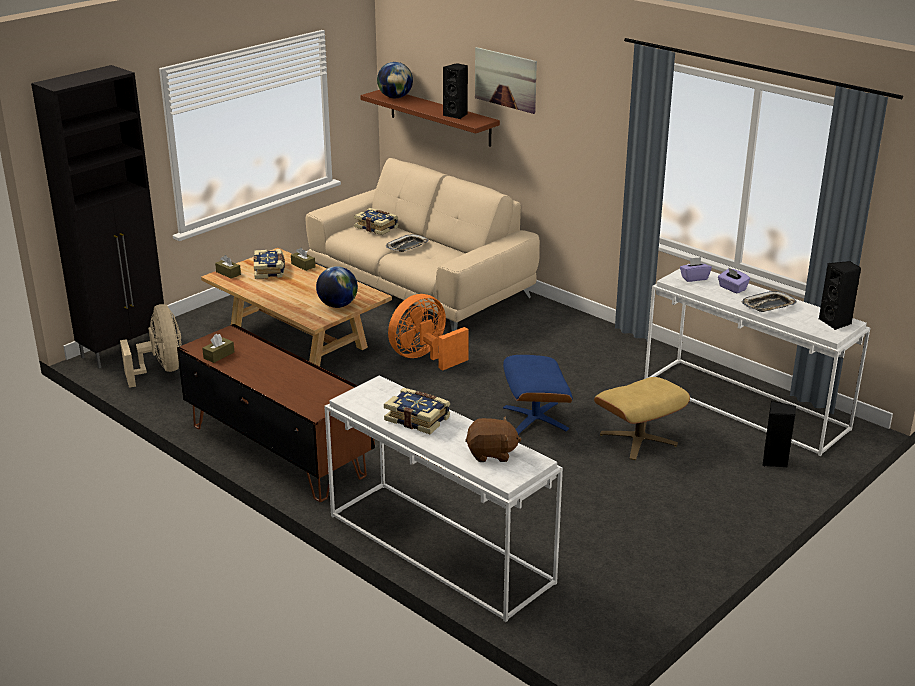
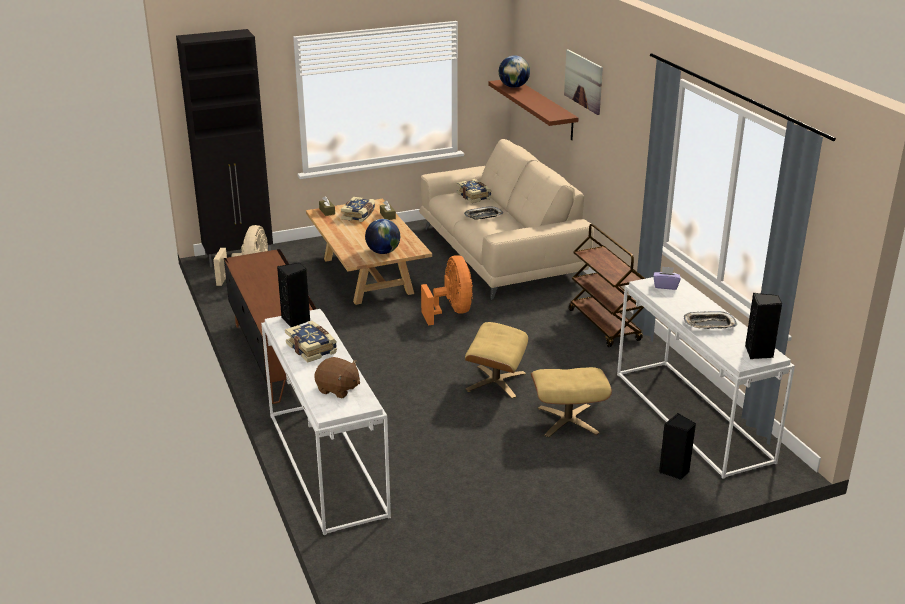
camera: 25 degrees right, 0 degrees up
(219, 355) = (246, 270): brown tissue box -> none
(425, 358) = (451, 312): orange fan -> orange fan turned 90 degrees clockwise
(456, 115) = (546, 108): black speaker -> black speaker (296, 320)
(535, 418) = (495, 381): blue ottoman -> beige ottoman
(589, 337) = (604, 325): none -> brown cart
(732, 288) = (691, 302): purple tissue box -> none

